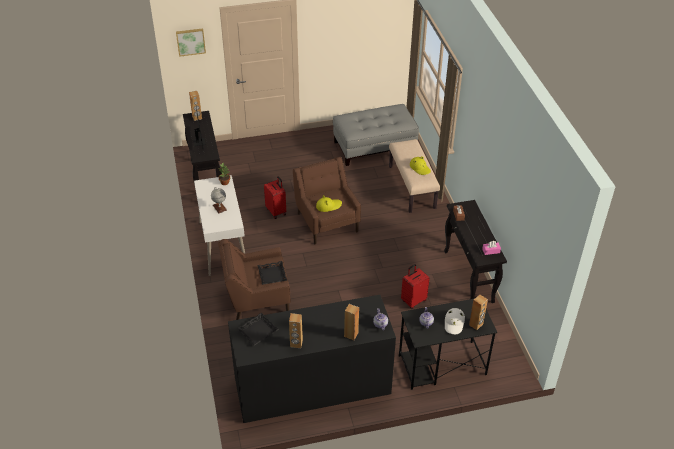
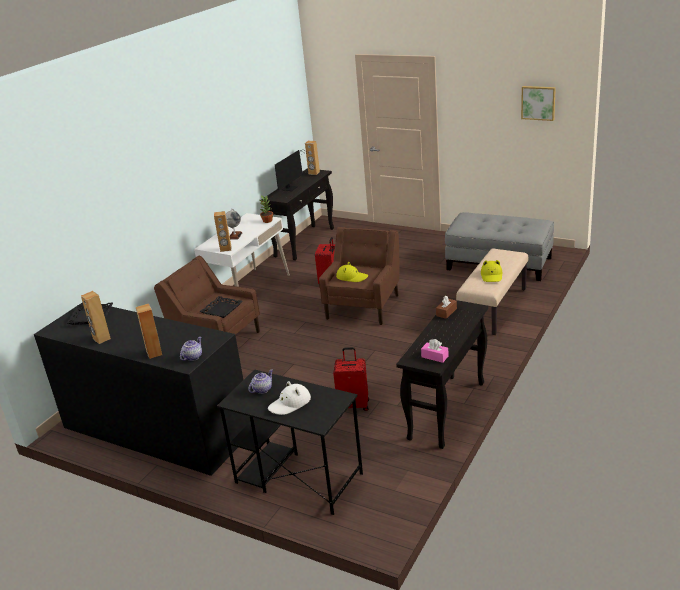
camera: 45 degrees right, 15 degrees down
(190, 41) = (327, 90): picture -> picture (538, 102)
(476, 324) = (310, 416): brown speaker -> brown speaker (225, 249)

